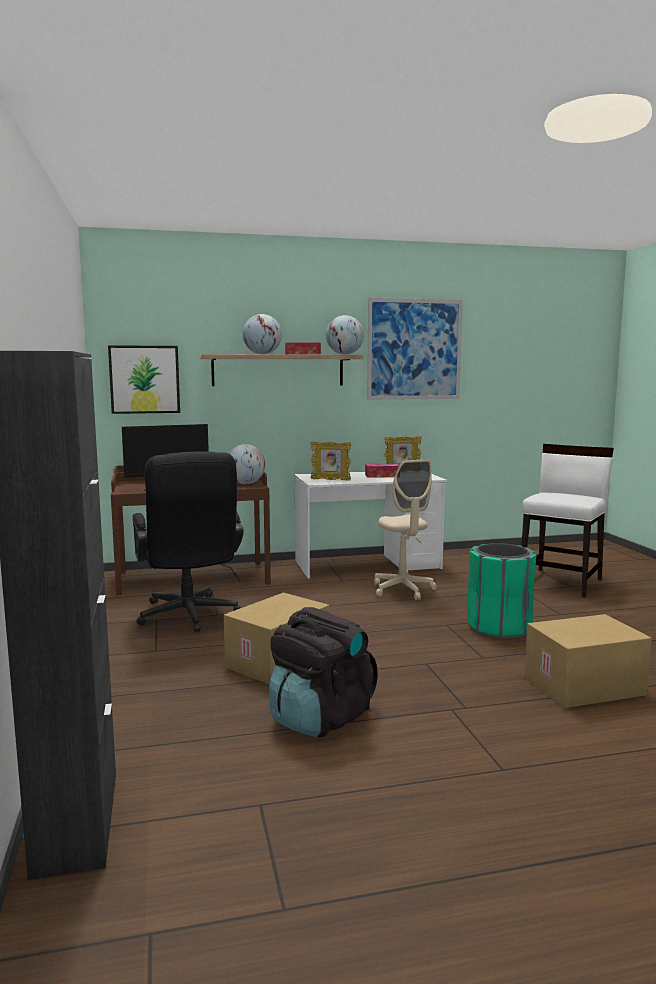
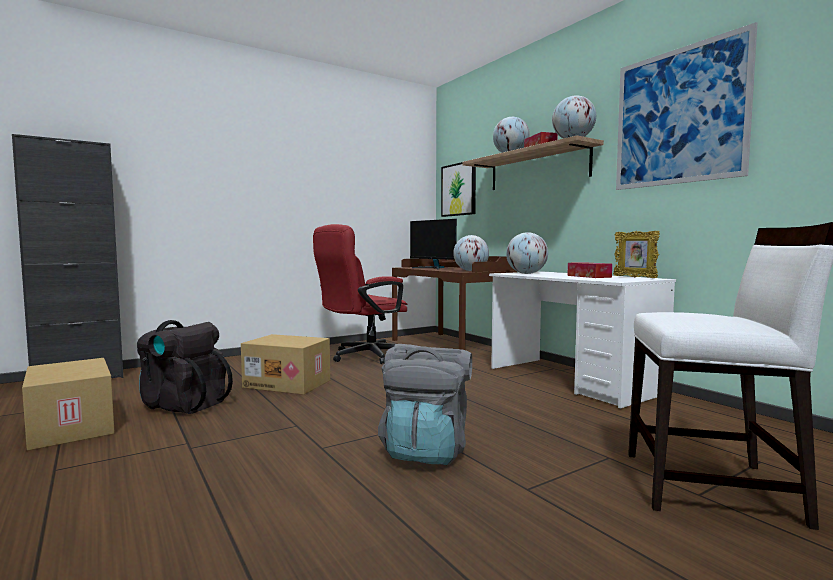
camera: 70 degrees right, 5 degrees down
(189, 617) = (363, 356): black office chair -> red office chair
(330, 480) = (526, 273): picture frame -> globe
(403, 590) = (509, 400): beige office chair -> none
(498, 628) = (426, 450): green trash can -> grey backpack
(584, 687) = (238, 509): cardboard box -> cardboard box (69, 427)

